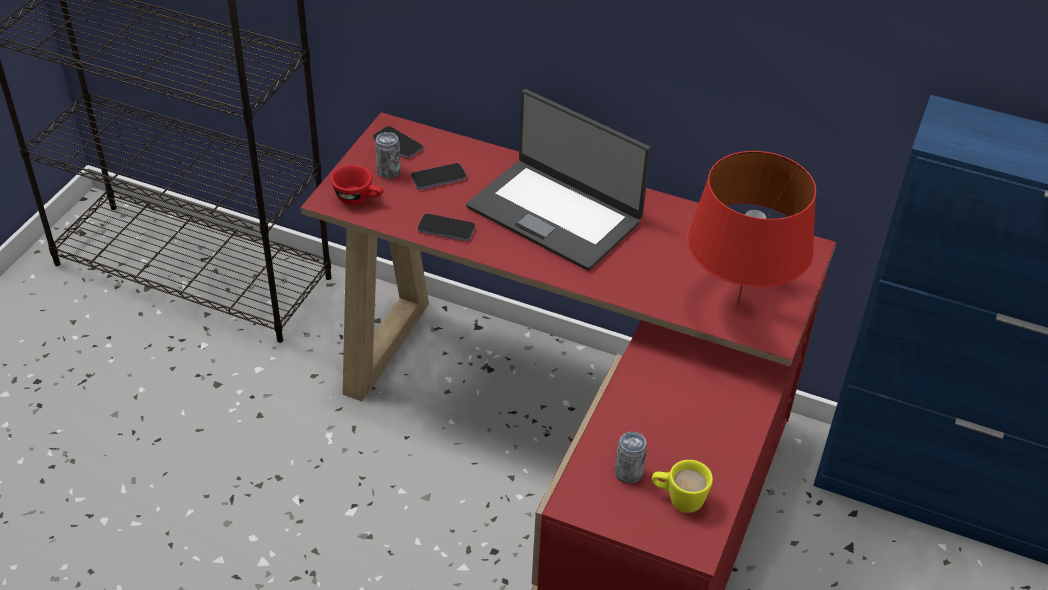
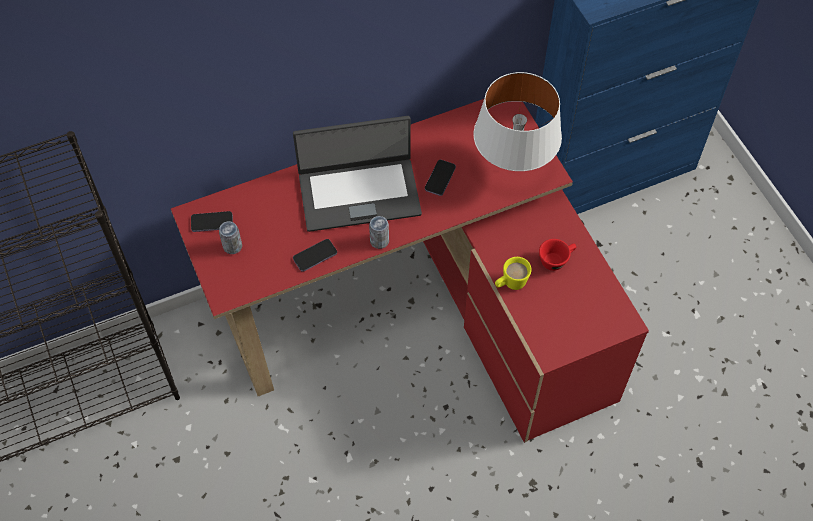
camera: 45 degrees left, 15 degrees up
(359, 198) = (239, 279): red cup -> red cup (556, 259)
(438, 178) = (266, 225): phone -> phone (440, 178)
(628, 473) = (555, 313): can -> can (379, 241)
(678, 499) = (591, 305): yellow mug -> yellow mug (510, 284)
(738, 303) = (513, 169): red table lamp -> white table lamp

